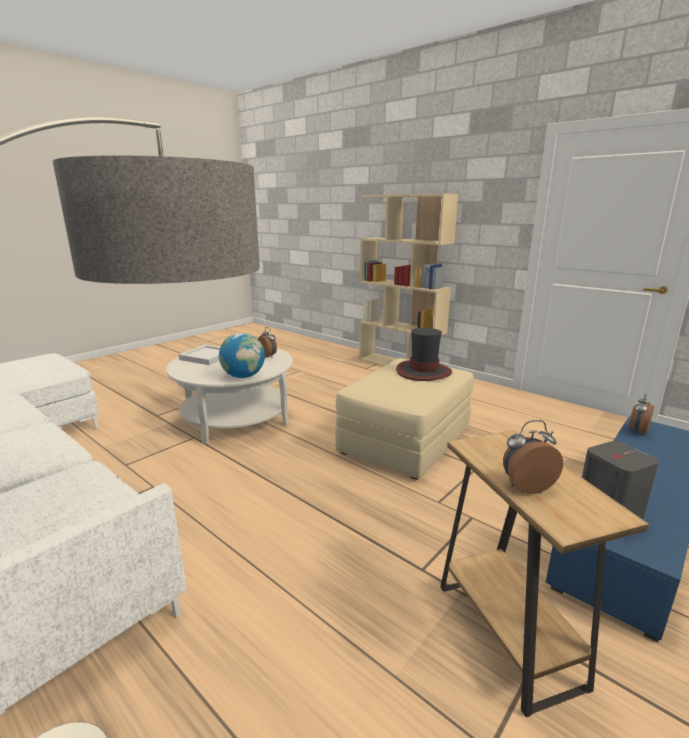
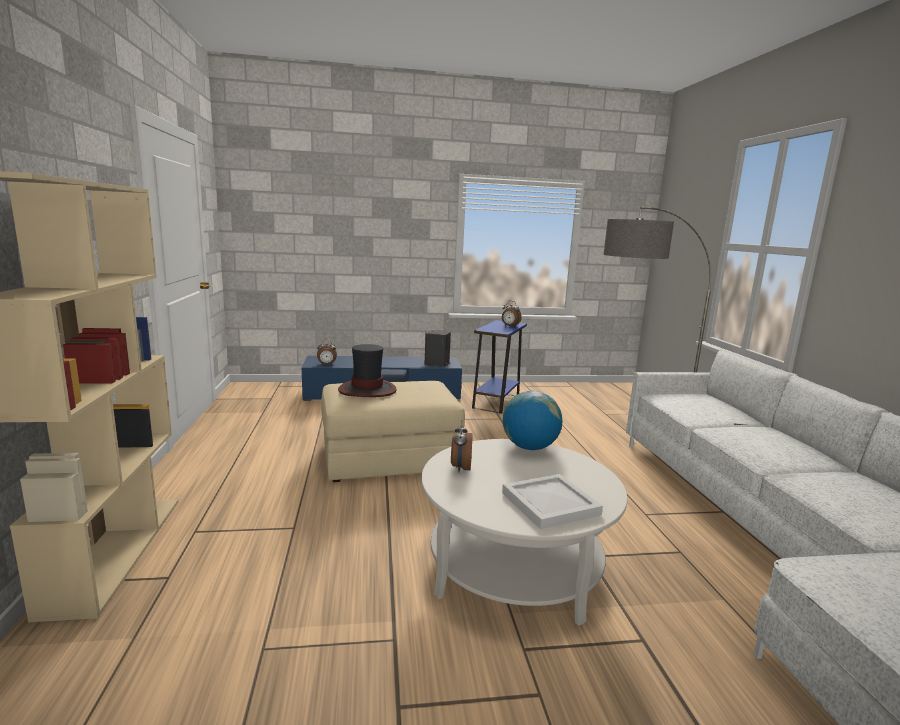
camera: 140 degrees left, 5 degrees down
(507, 633) = (496, 402): brown side table -> blue side table

